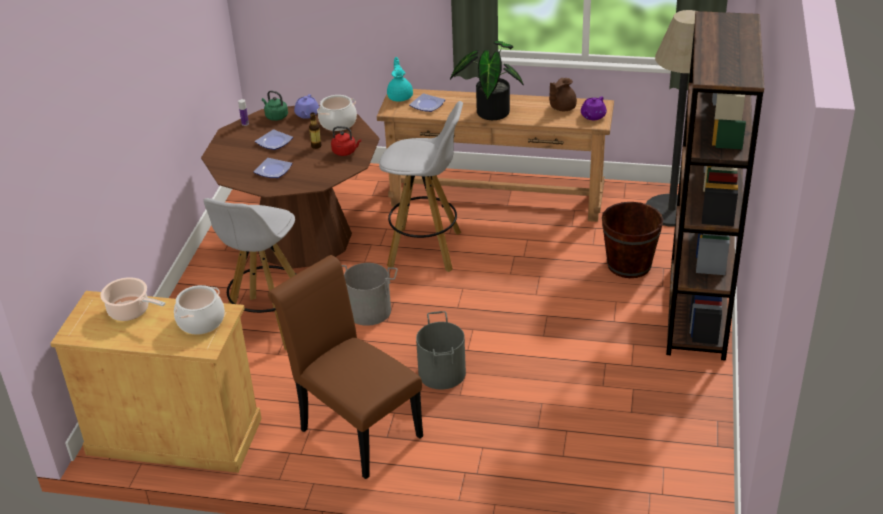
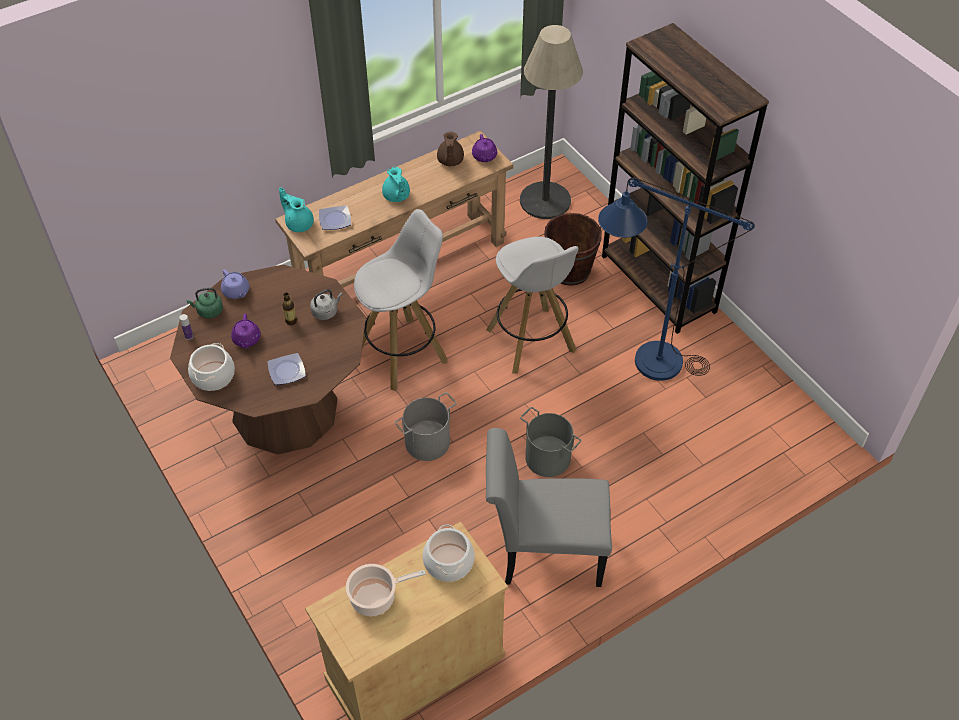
camera: 45 degrees left, 15 degrees up
(268, 324) = (360, 511): white stool -> white stool (531, 341)
(275, 142) = (246, 339): plate -> purple teapot
(338, 123) = (278, 285): cooking pot -> cooking pot (213, 376)
(345, 152) = (326, 312): red kettle -> grey kettle
(355, 429) = (543, 552): brown chair -> grey chair
(490, 111) = (396, 196): potted plant -> turquoise teapot
(611, 356) = (644, 360): none -> blue floor lamp

